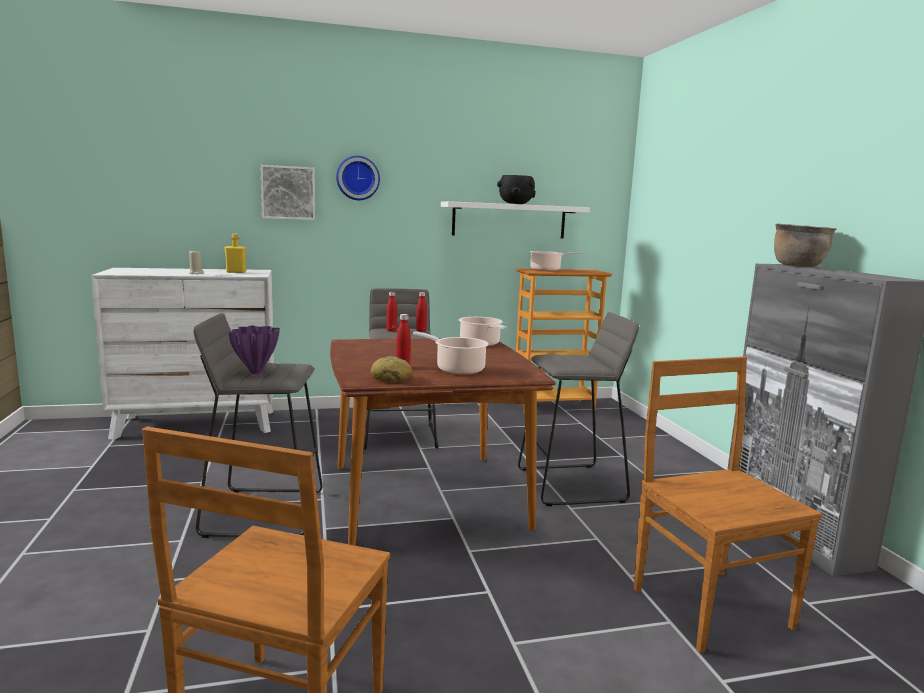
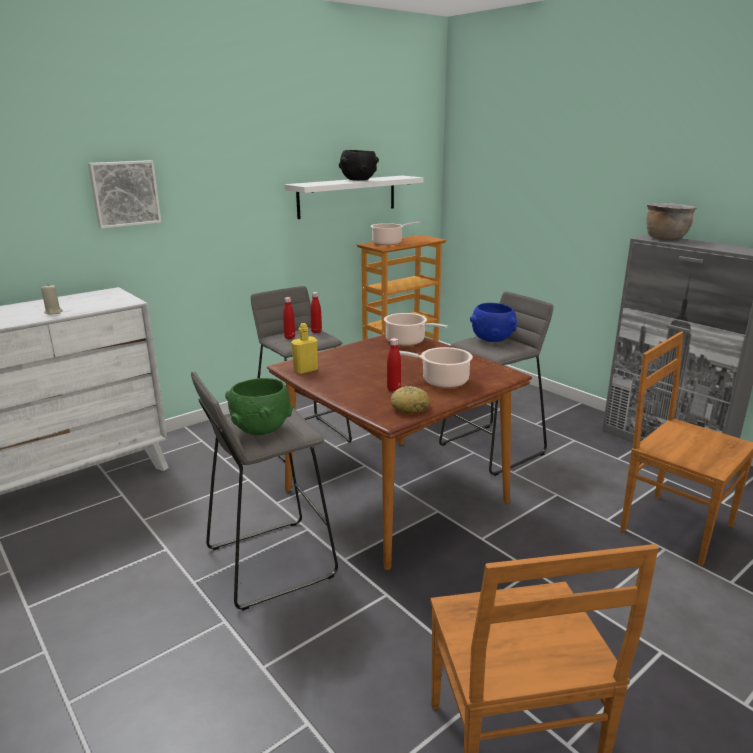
camera: 25 degrees left, 10 degrees up
(236, 272) = (93, 300): yellow bottle -> yellow bottle (305, 370)
(257, 372) = (261, 429): purple vase -> green bowl
(357, 178) = (199, 167): wall clock -> none
(576, 358) = (492, 339): none -> blue bowl

